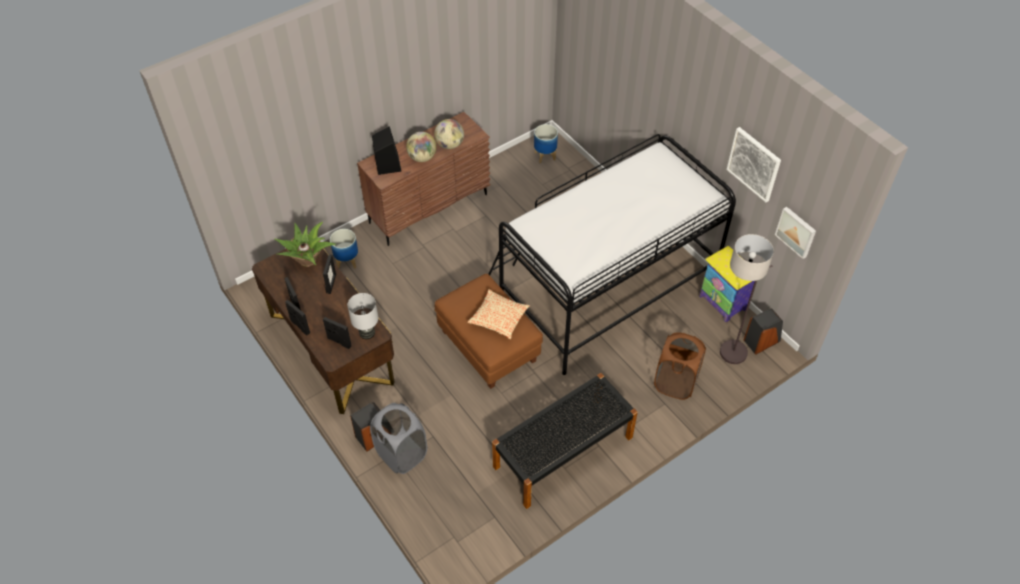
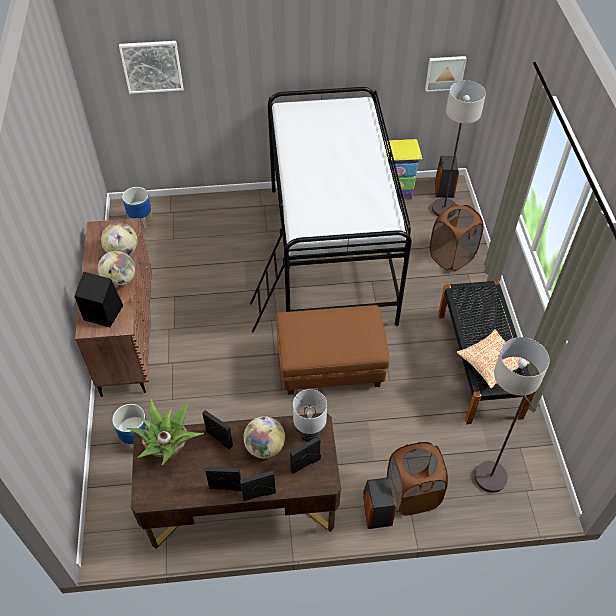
camera: 60 degrees left, 0 degrees up
(340, 312) = (265, 447): none -> globe
(401, 454) = (412, 494): grey laundry basket -> brown laundry basket
(456, 497) = (484, 469): none -> grey floor lamp
(499, 319) = (343, 326): beige pillow -> beige pillow (491, 363)
(754, 164) = (384, 46): picture -> picture (152, 66)

